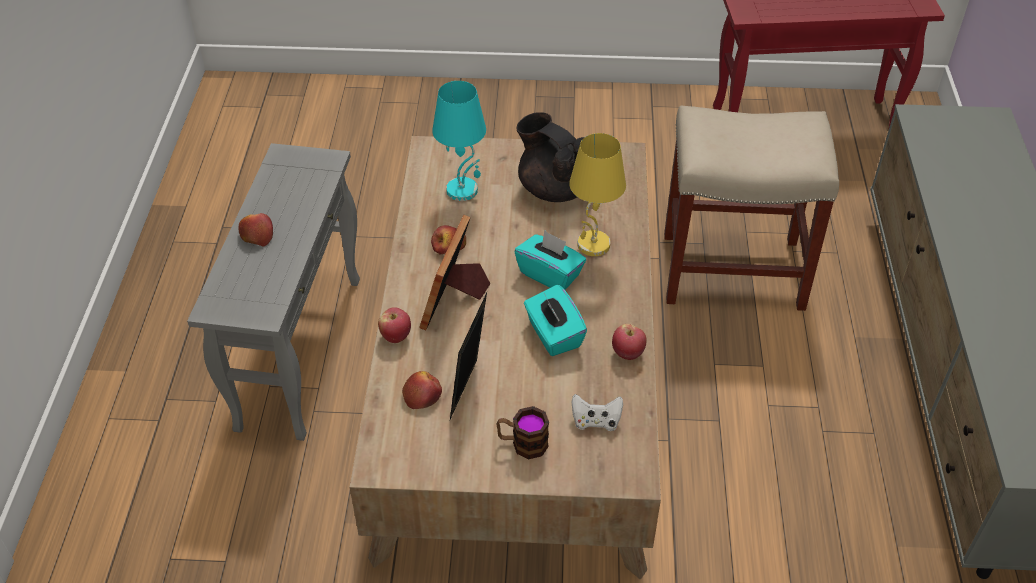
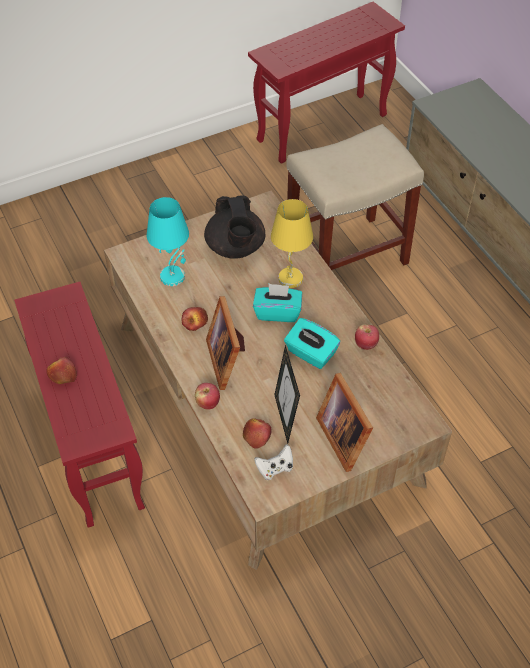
camera: 30 degrees left, 5 degrees up
(300, 352) = (93, 447): grey side table -> red side table
(522, 443) = (345, 436): mug -> picture frame
(555, 188) = (235, 248): black teapot -> black teapot turned 120 degrees counterclockwise
(596, 421) = (379, 399): white game controller -> white game controller (275, 468)

